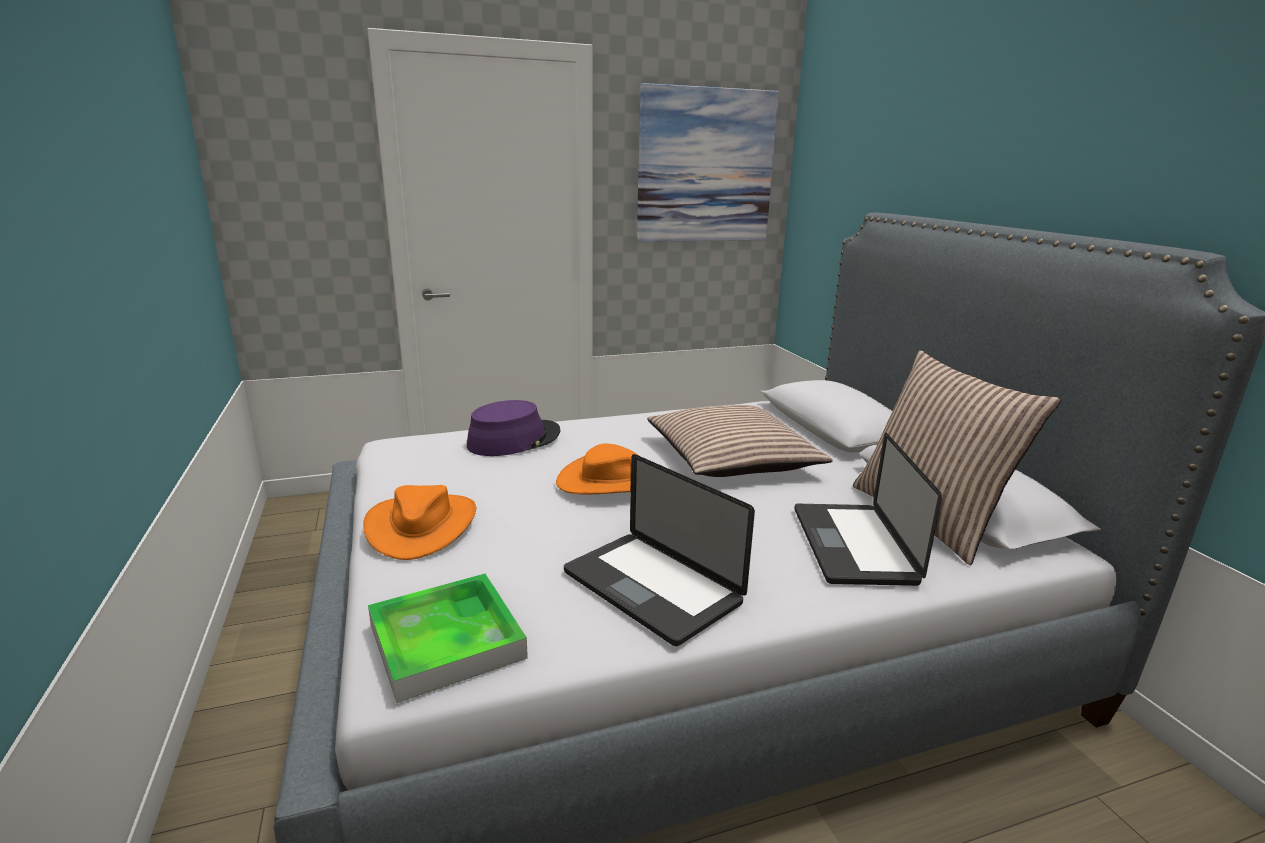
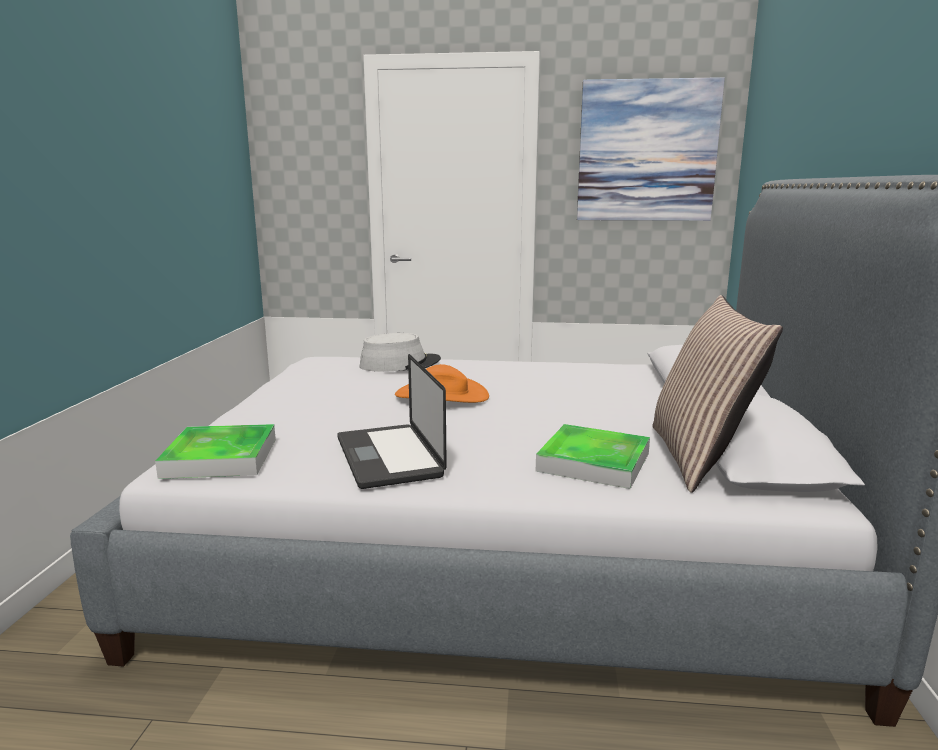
camera: 25 degrees right, 5 degrees down
(421, 525) = (279, 401): orange hat -> none
(514, 439) = (400, 364): purple hat -> grey hat
(732, 458) = (565, 396): pillow -> none
(852, 545) = (593, 462): laptop -> tray

